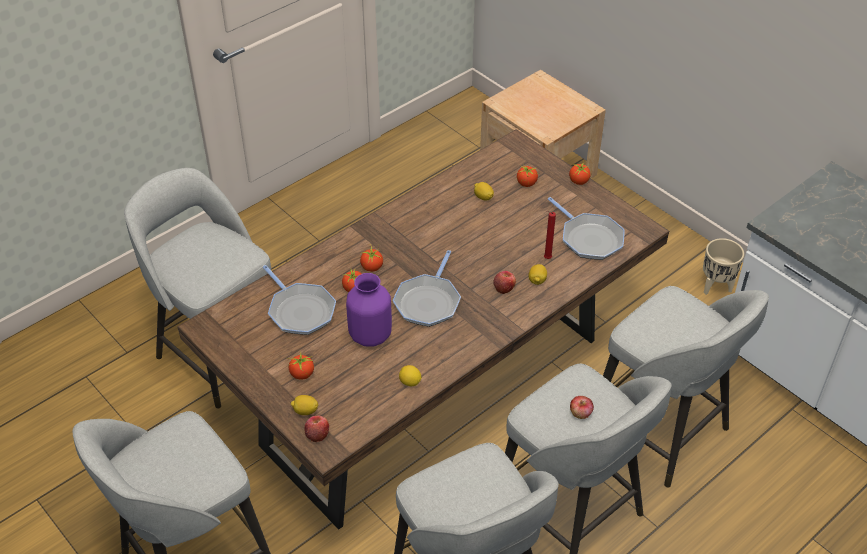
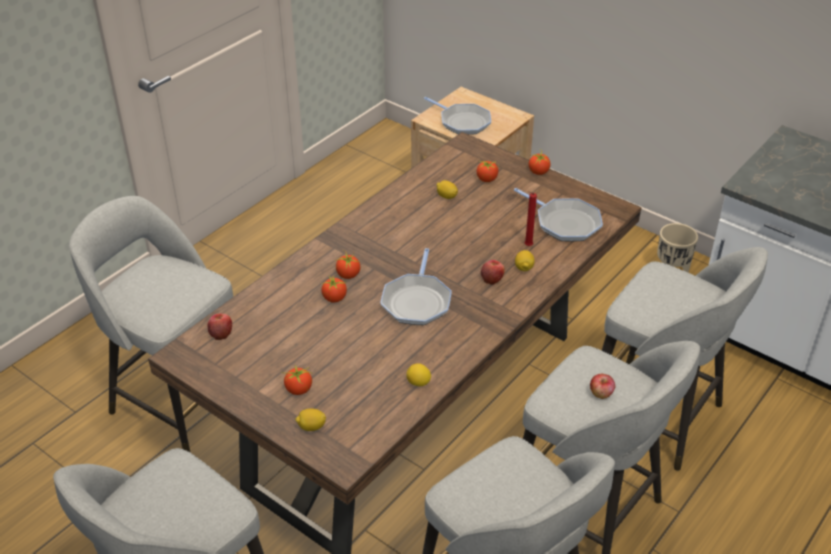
camera: 10 degrees left, 5 degrees down
(300, 311) = (281, 326): frying pan -> frying pan (462, 122)
(317, 434) = (331, 449): apple -> apple (221, 333)
(371, 335) = (364, 341): purple vase -> none

